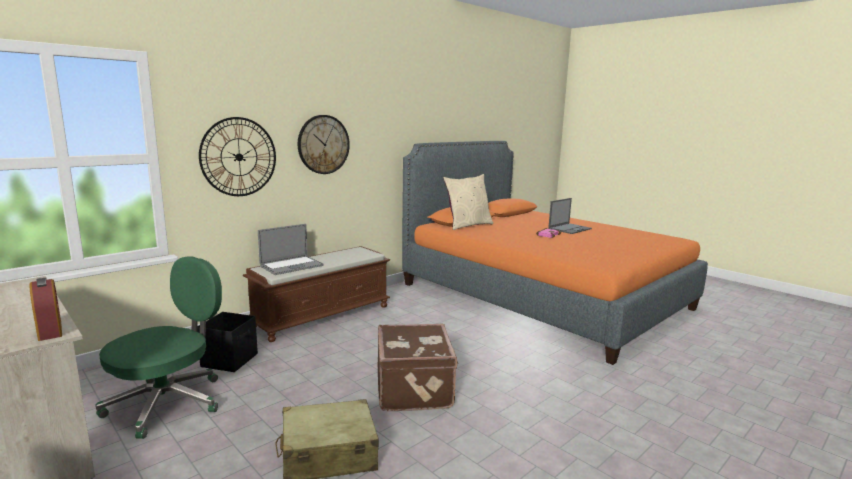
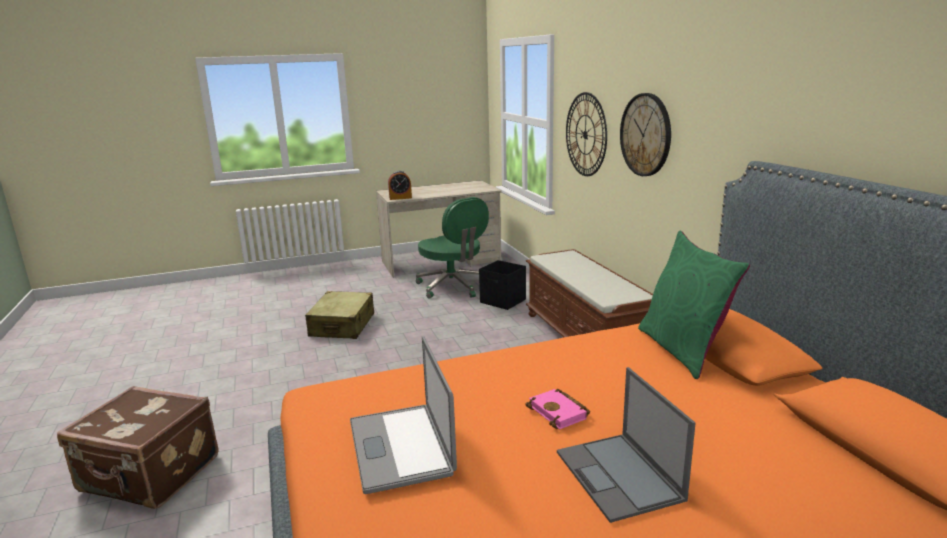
camera: 115 degrees right, 5 degrees up
(291, 266) = (572, 262): laptop -> laptop (400, 446)
(415, 389) = (384, 365): brown suitcase -> brown suitcase (149, 476)
(467, 225) = (683, 350): beige pillow -> green pillow

